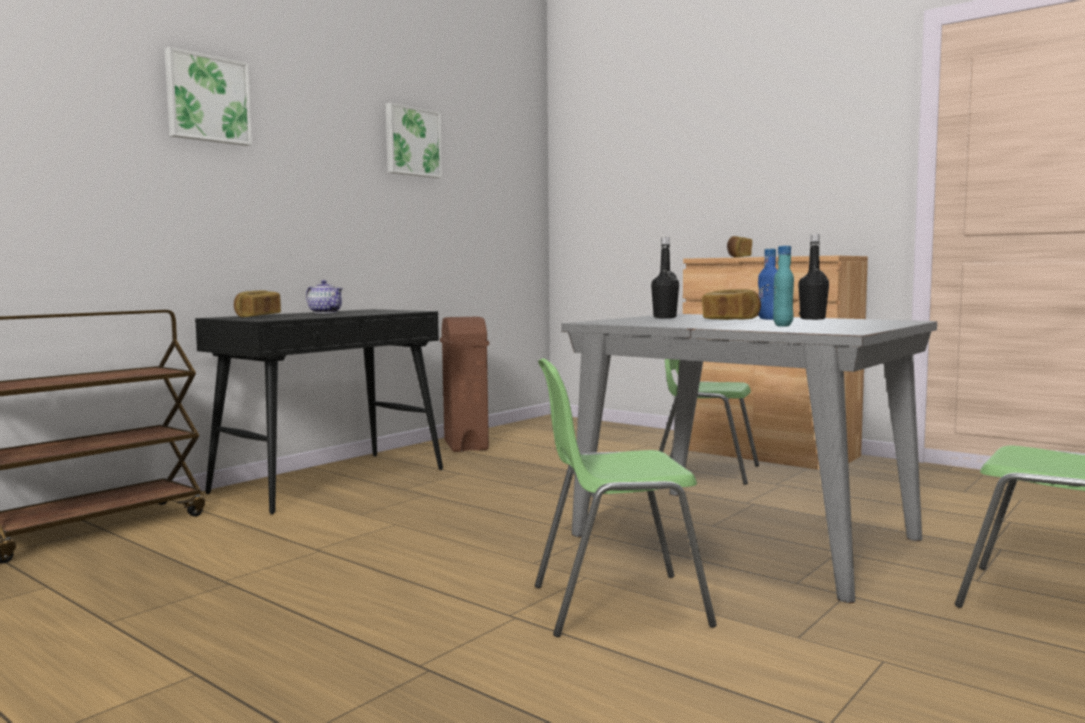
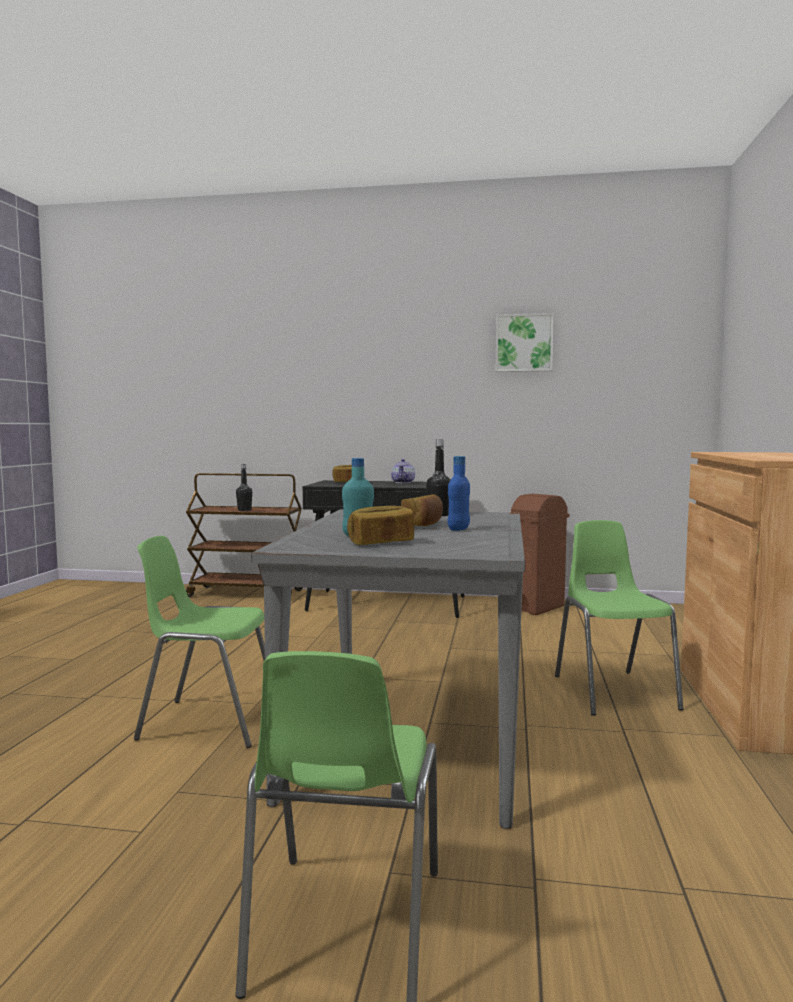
camera: 60 degrees right, 0 degrees up
(207, 99) = (345, 339): picture -> none
(617, 605) = (209, 722): green chair -> green chair turned 45 degrees counterclockwise
(738, 257) = (741, 453): bread -> bread (381, 543)
(812, 319) = (484, 536): black bottle -> black bottle (244, 510)

